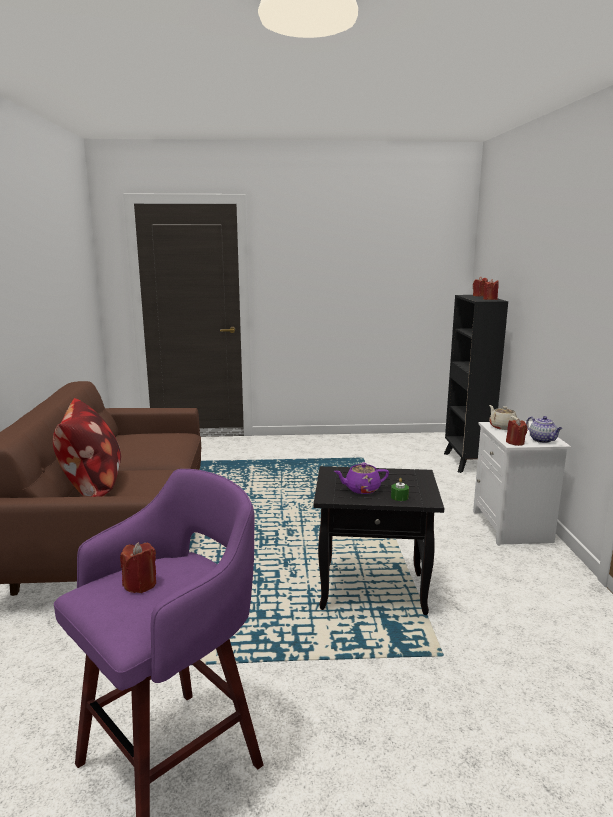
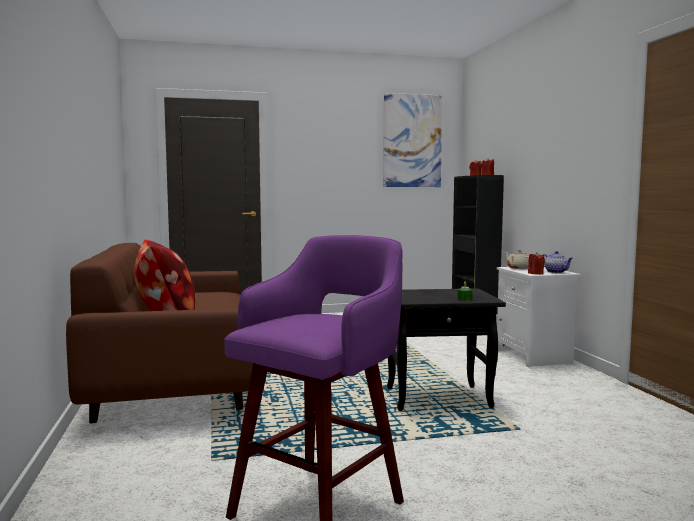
camera: 10 degrees left, 10 degrees down
(140, 584) = (302, 319): red candle -> none
(361, 489) = (429, 297): purple teapot -> none
(414, 245) = (412, 141): none -> picture

